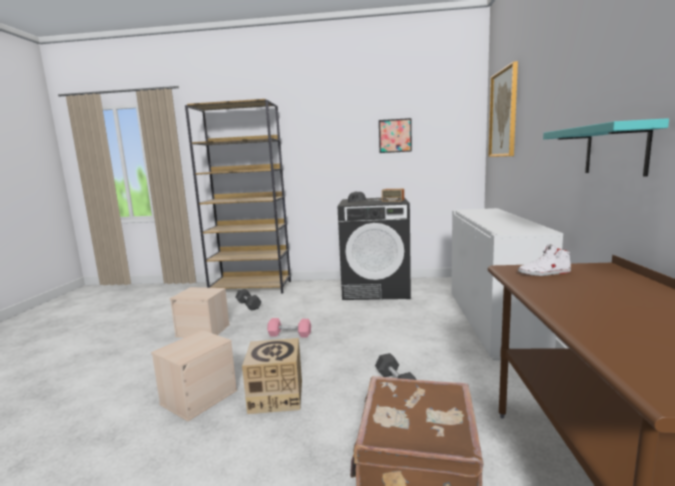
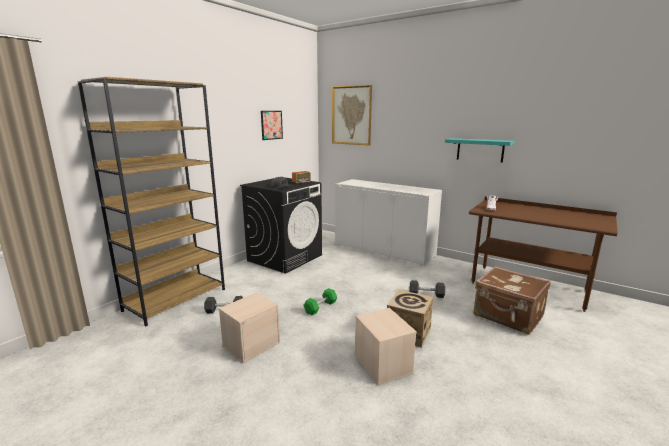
camera: 60 degrees left, 5 degrees up
(289, 334) = (320, 307): pink dumbbell -> green dumbbell

